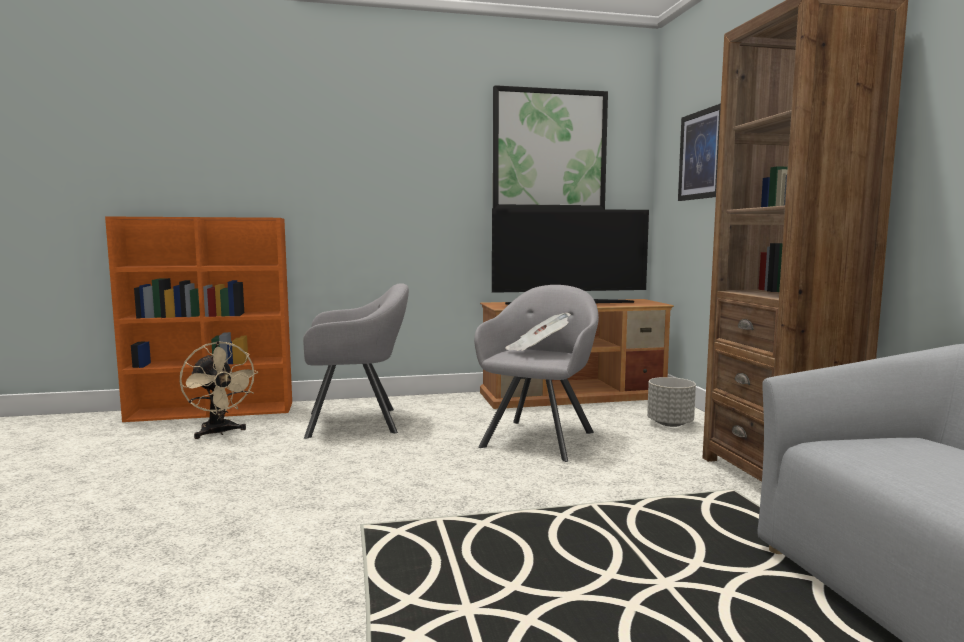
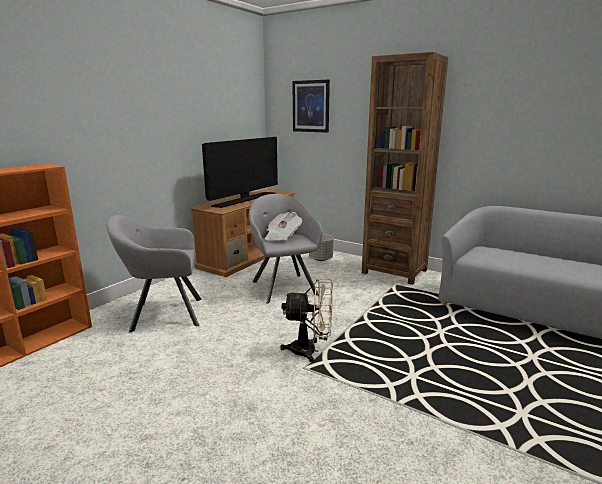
camera: 45 degrees left, 10 degrees up
(219, 432) = (72, 362): beige fan -> beige fan (310, 351)
(358, 422) = (163, 314): grey armchair -> grey armchair turned 135 degrees counterclockwise
(549, 150) = (217, 96): picture -> none

